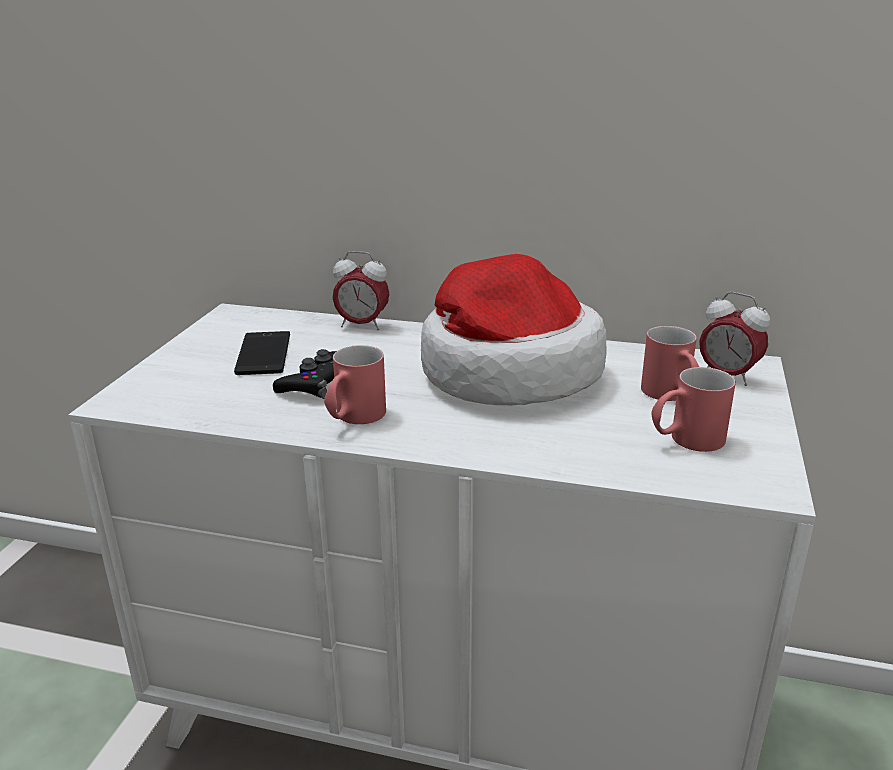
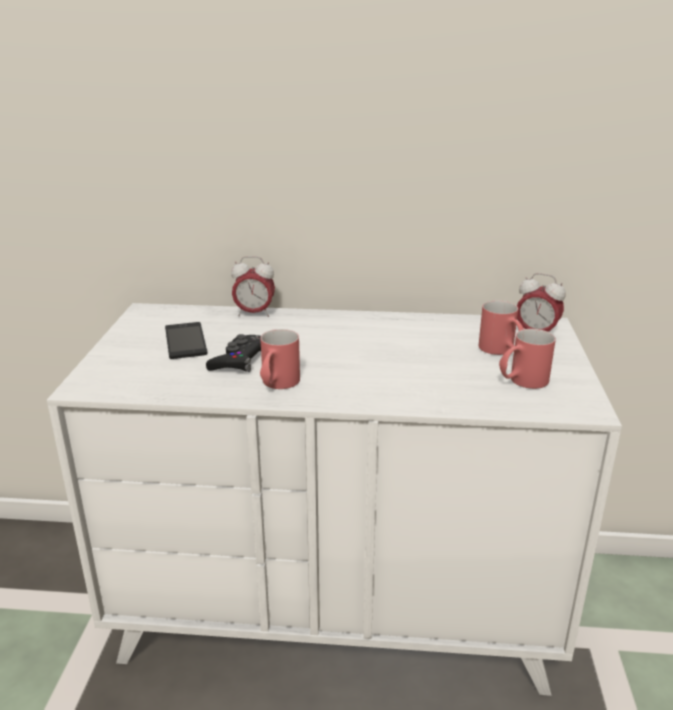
camera: 10 degrees left, 0 degrees up
(506, 372) = (377, 342): hat -> none

